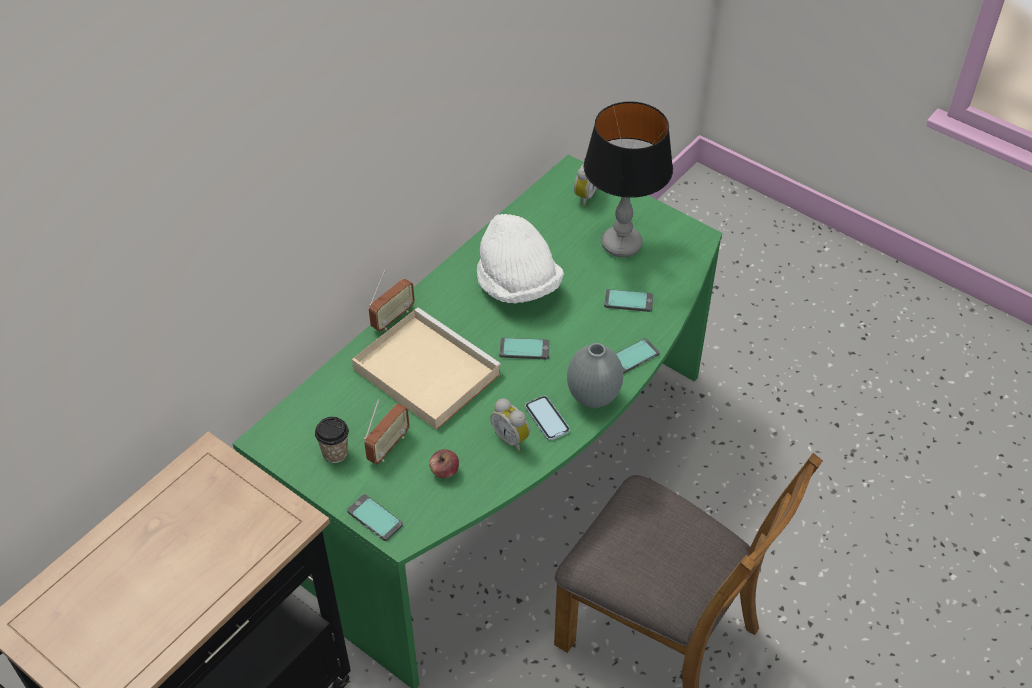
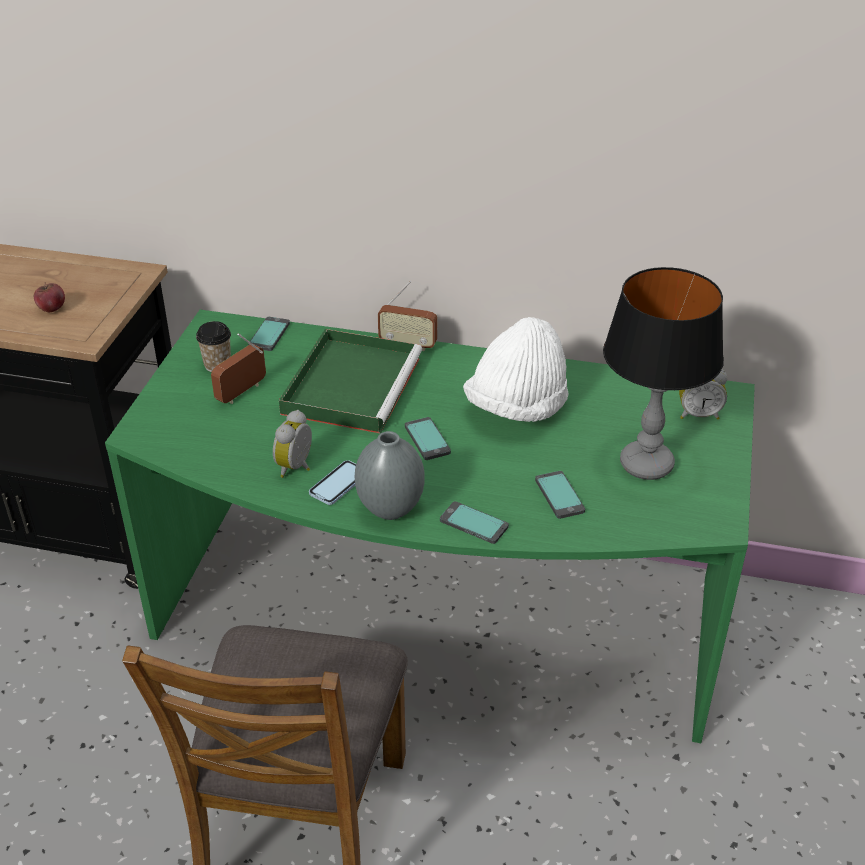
camera: 65 degrees right, 10 degrees down
(374, 518) = (150, 411): phone -> phone (269, 335)
(388, 446) = (242, 392): radio -> radio turned 120 degrees clockwise
(423, 371) = (352, 384): beige tray -> green tray
(444, 471) = (229, 436): apple -> apple (52, 308)

